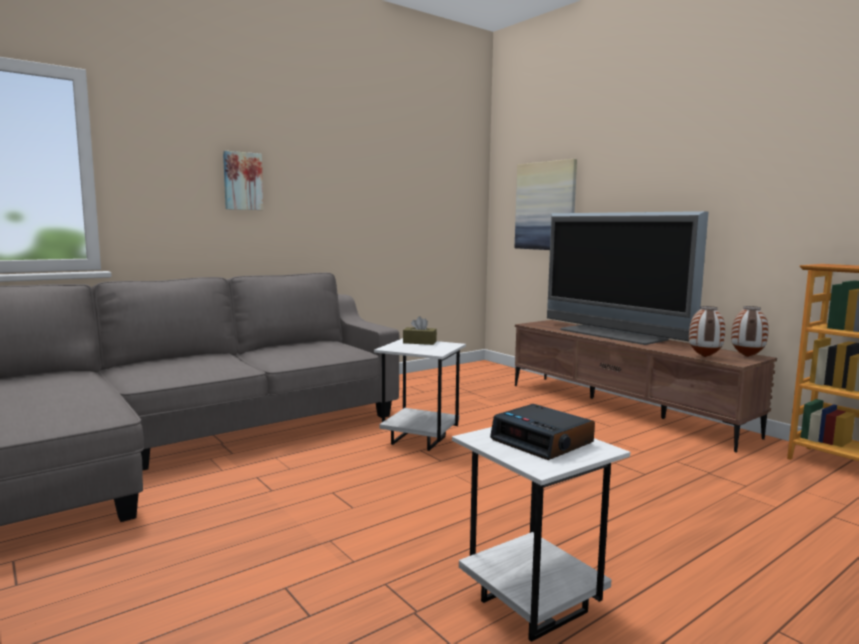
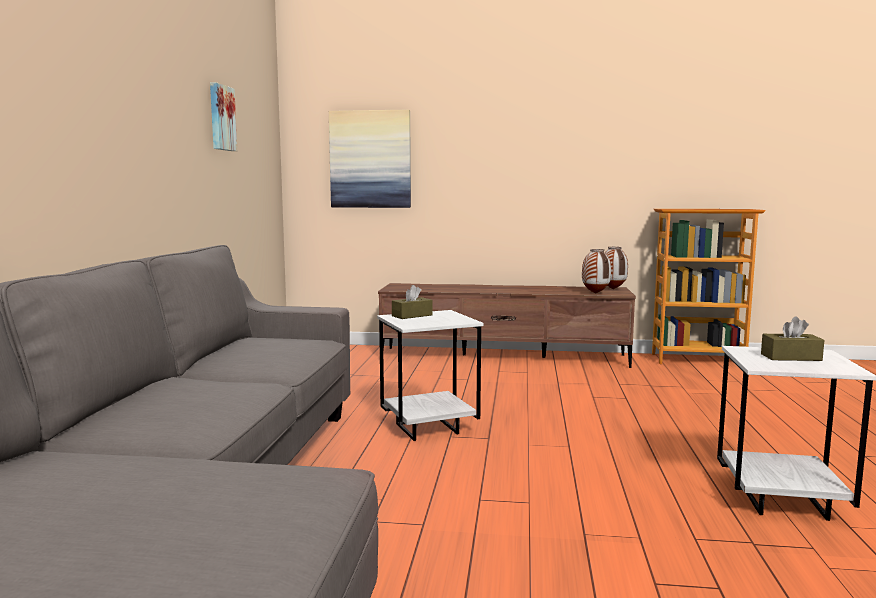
camera: 45 degrees left, 0 degrees up
(242, 181) = (87, 106): picture -> picture (221, 118)
(543, 441) = (791, 357): alarm clock -> brown tissue box
(612, 334) = (483, 287): television -> none

